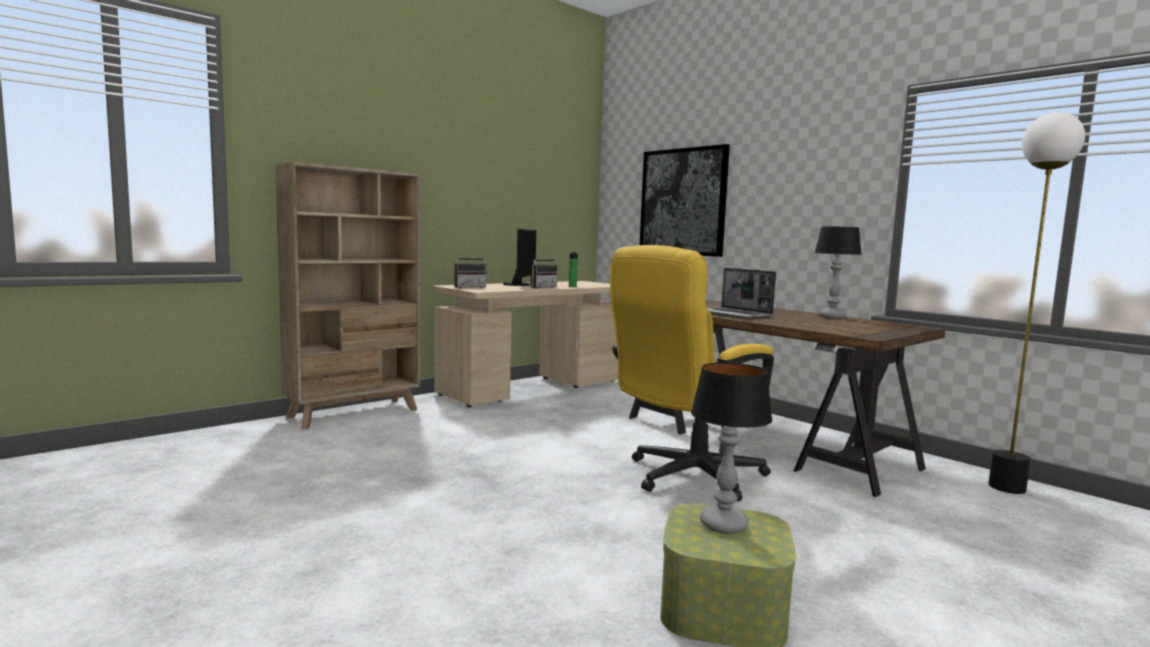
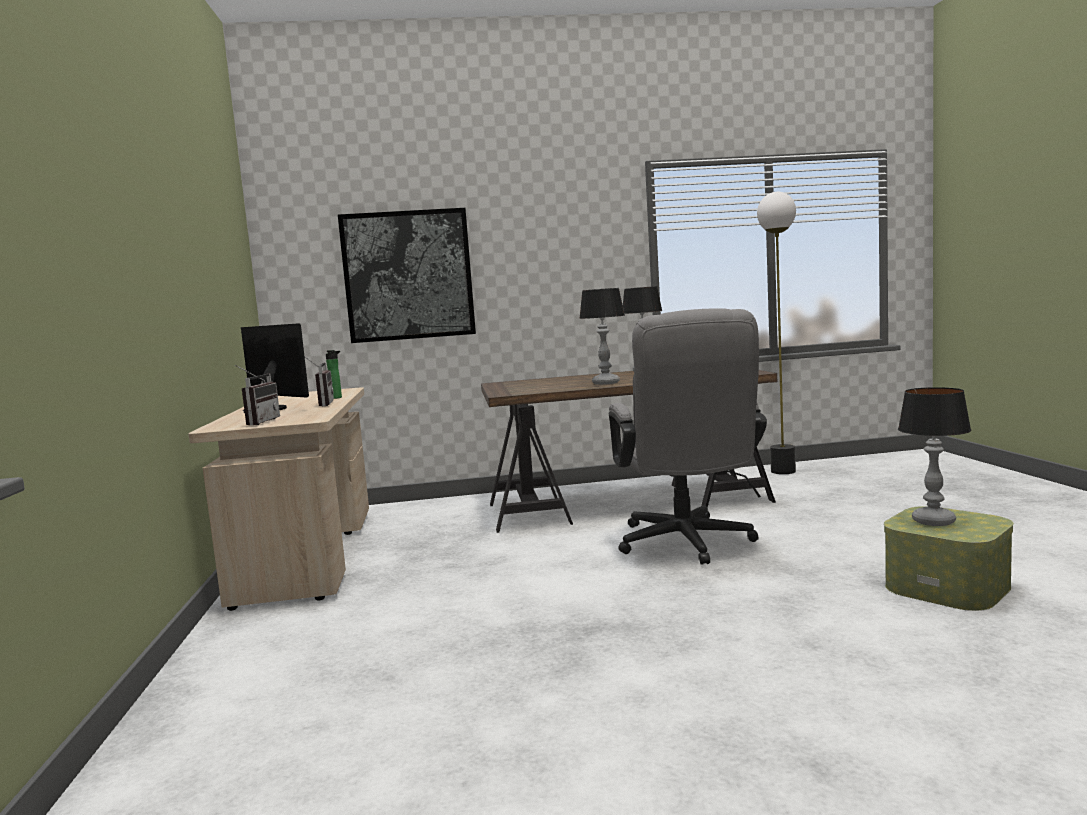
camera: 55 degrees left, 0 degrees up
(355, 413) = (206, 684): beige bookcase -> none
(685, 478) = (687, 545): yellow office chair -> grey office chair
(734, 315) = (606, 383): laptop -> table lamp

